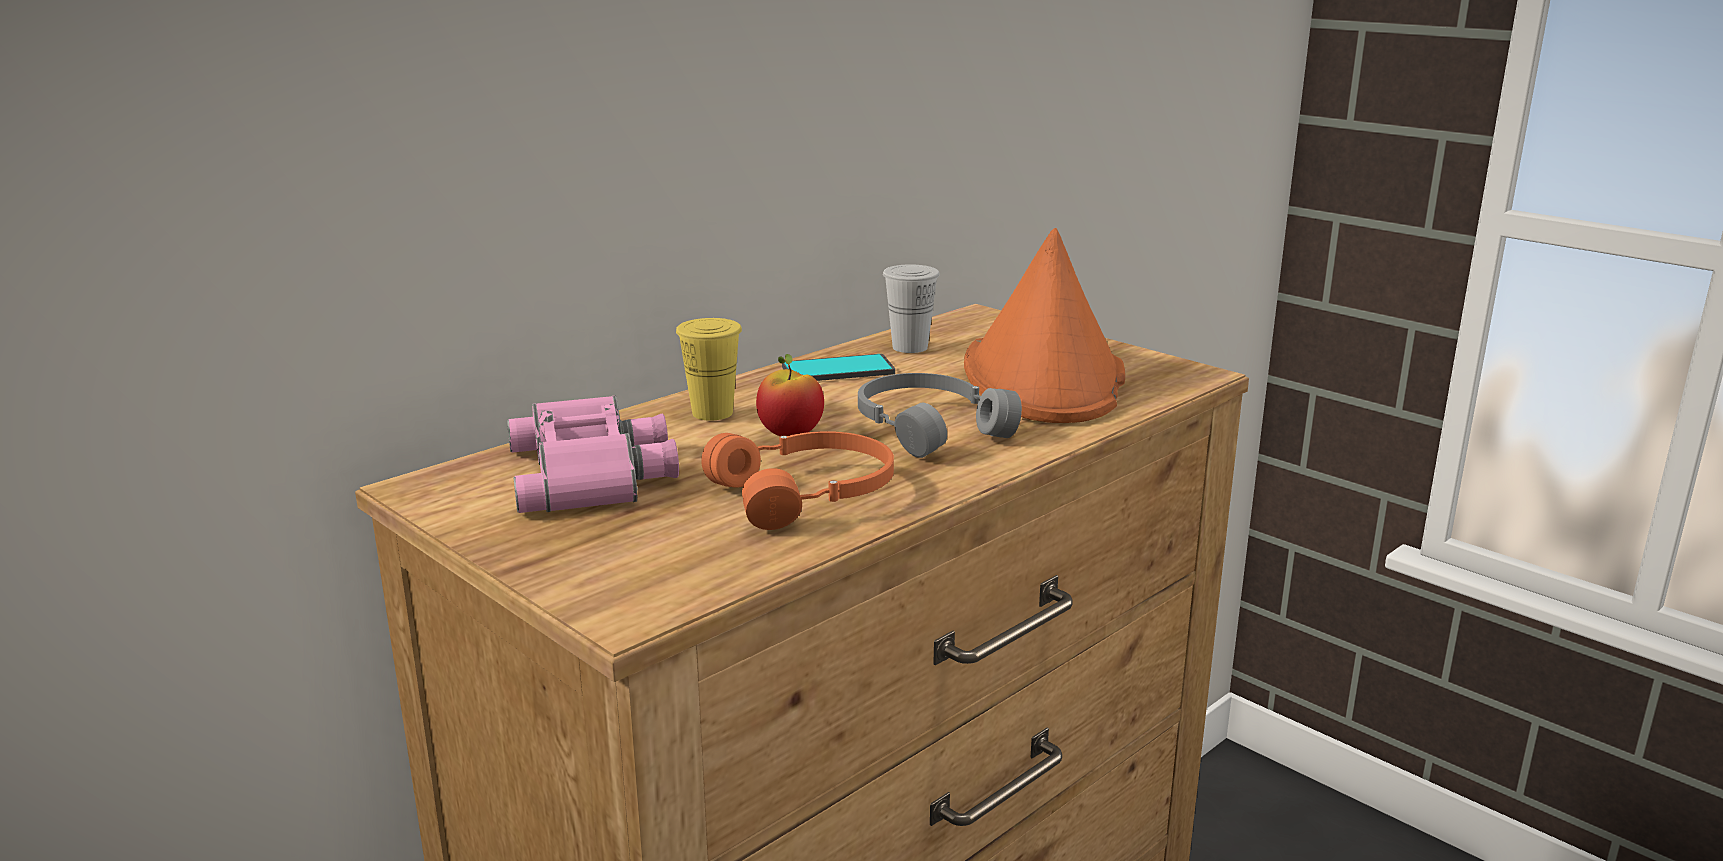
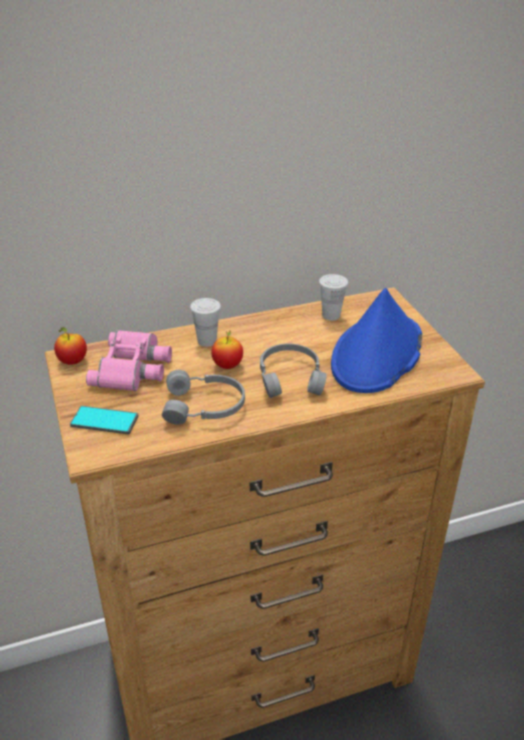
camera: 25 degrees right, 15 degrees up
(442, 489) = (72, 361): none -> apple
(712, 413) = (207, 341): yellow cup -> white cup
(807, 495) = (204, 407): orange headphones -> grey headphones
(838, 370) = (283, 324): phone -> phone (104, 421)
(1044, 376) = (377, 354): orange hat -> blue hat

